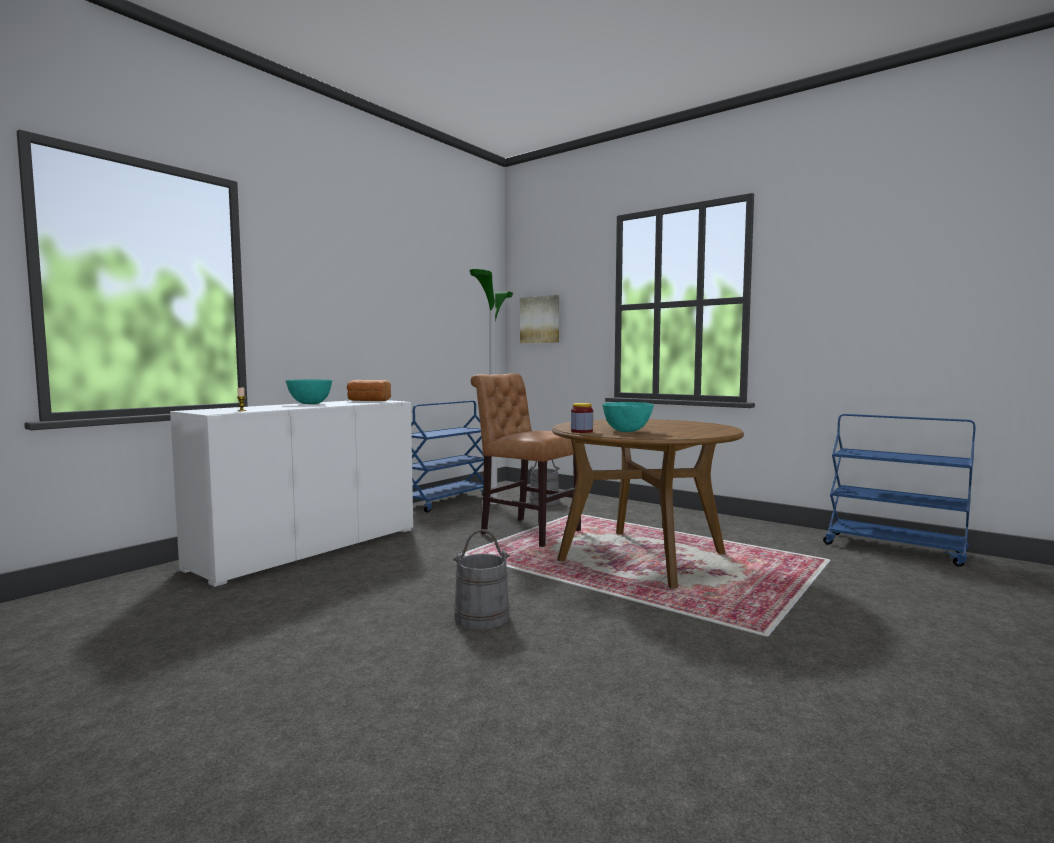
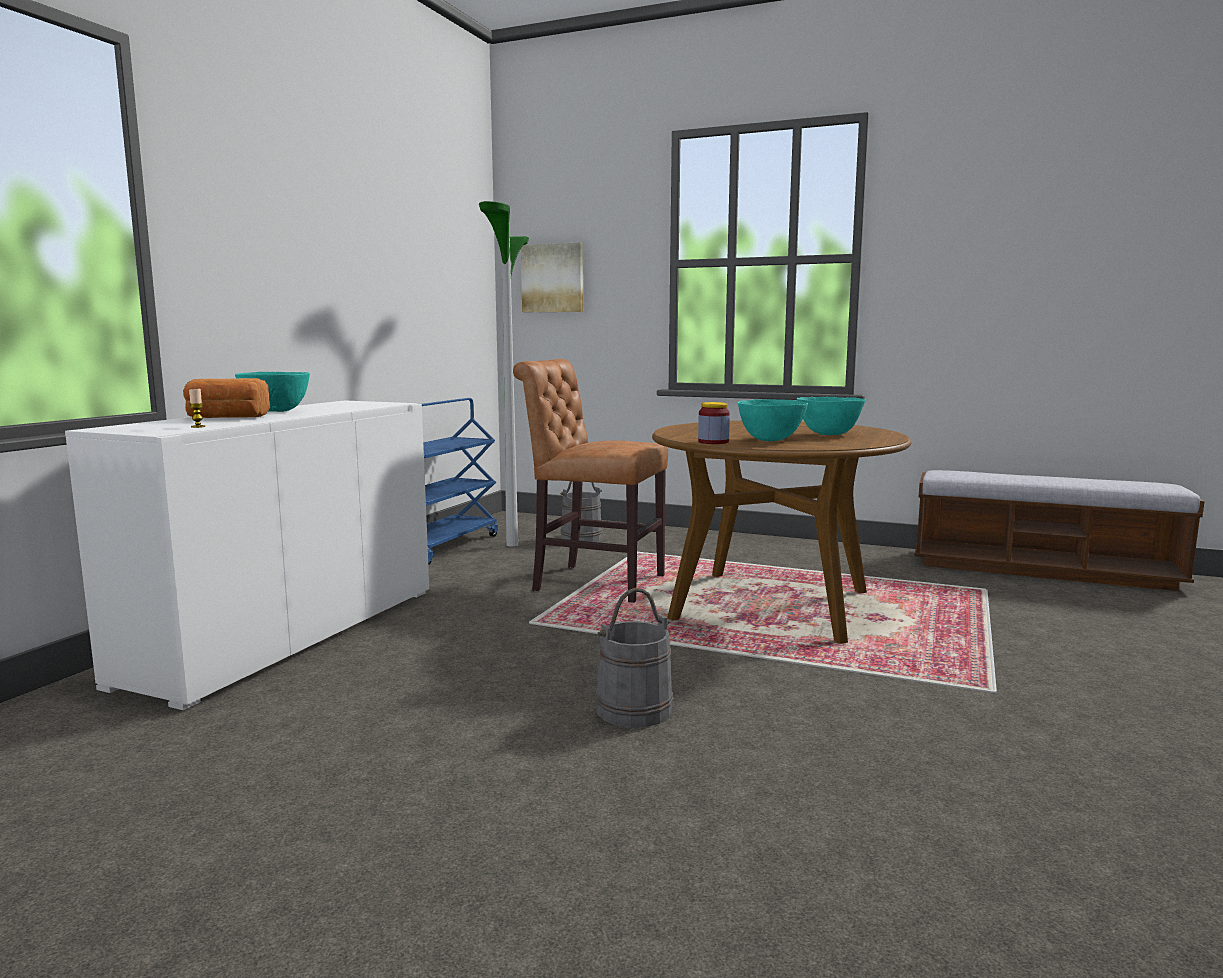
camera: 15 degrees left, 5 degrees up
(368, 401) = (353, 404): bread -> bread (226, 418)
(680, 429) = (829, 434): none -> turquoise bowl
(895, 549) = (1042, 570): blue cart -> bench

